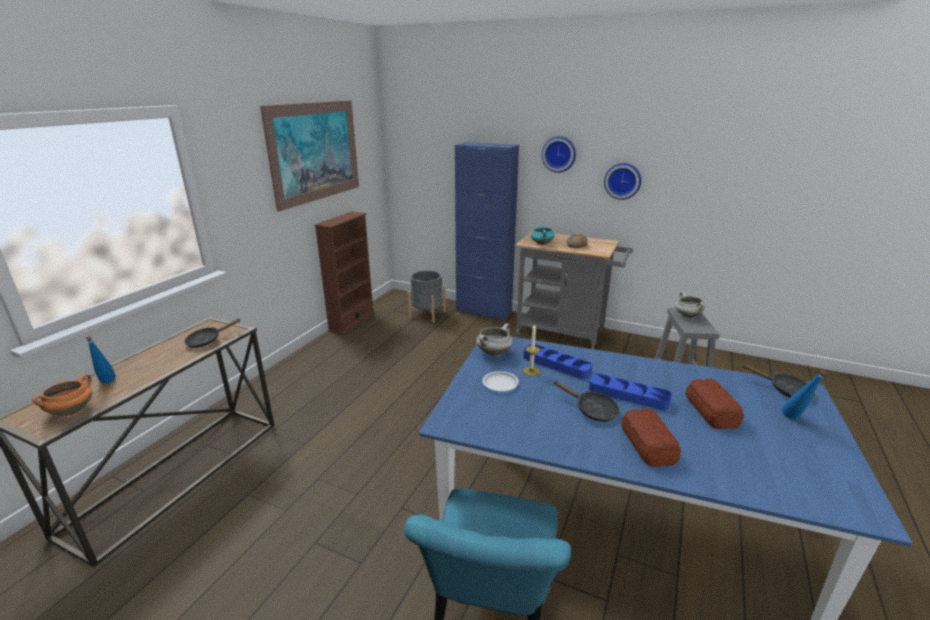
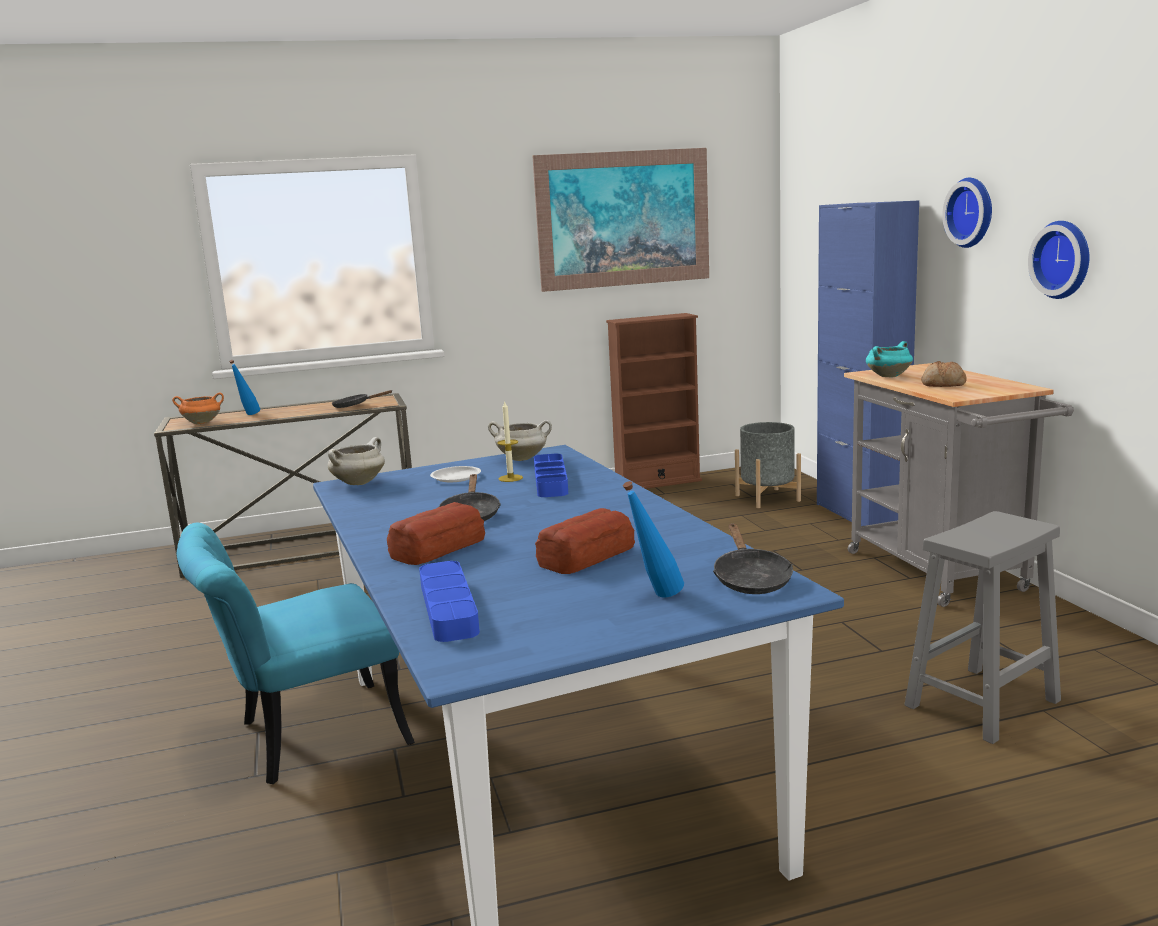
camera: 50 degrees right, 10 degrees down
(628, 395) = (540, 519): blue tray -> blue tray (448, 607)
(687, 315) = (1000, 526): white cooking pot -> white cooking pot (359, 483)

